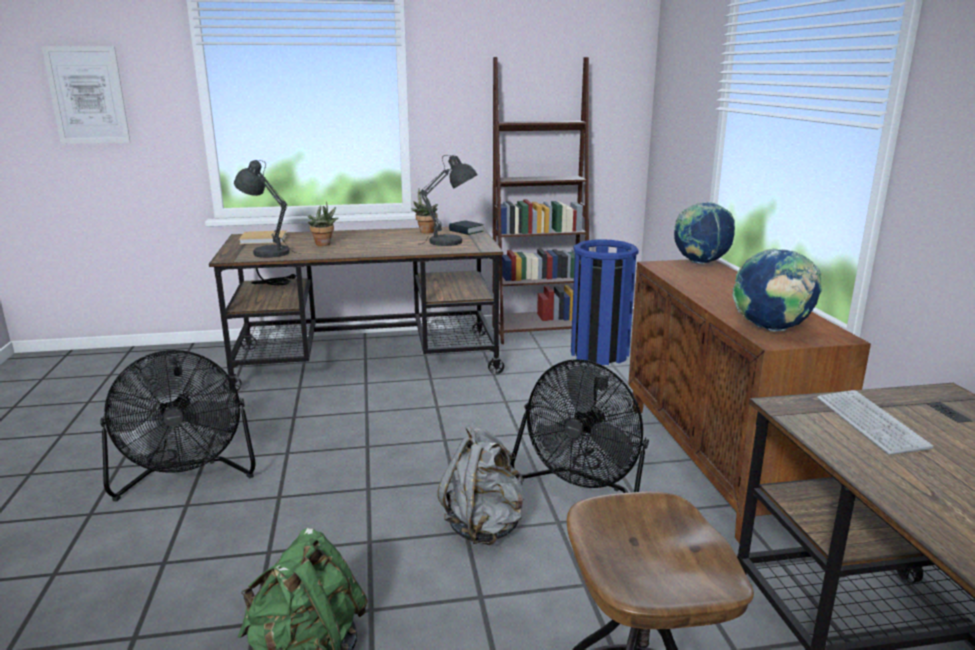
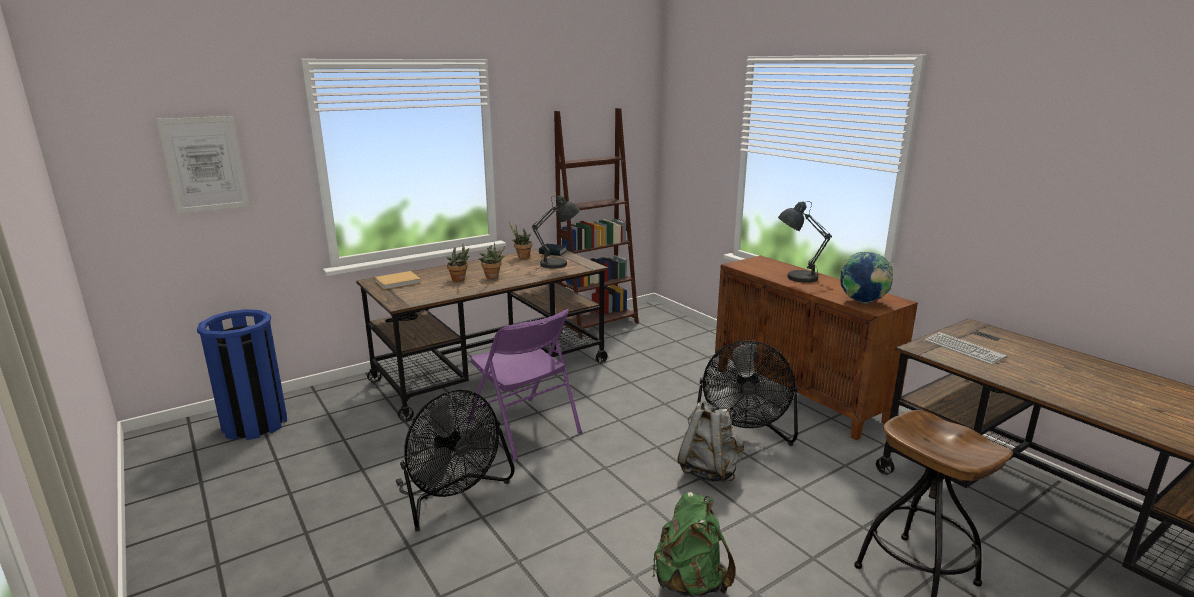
camera: 25 degrees left, 0 degrees up
(268, 252) = (425, 294): grey table lamp -> grey table lamp (798, 277)
(332, 424) = (523, 428): none -> purple chair
(359, 246) = (492, 277): none -> potted plant
(599, 353) = (657, 333): blue trash can -> blue trash can (255, 424)
(700, 263) = (759, 260): globe -> none

